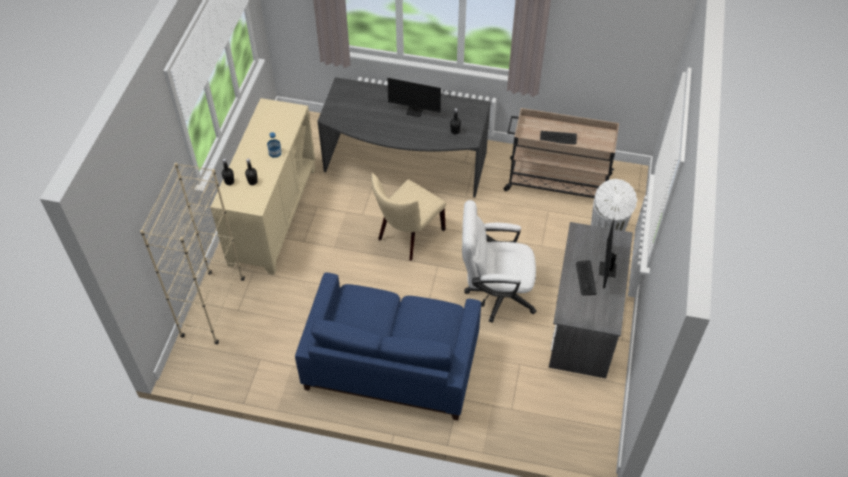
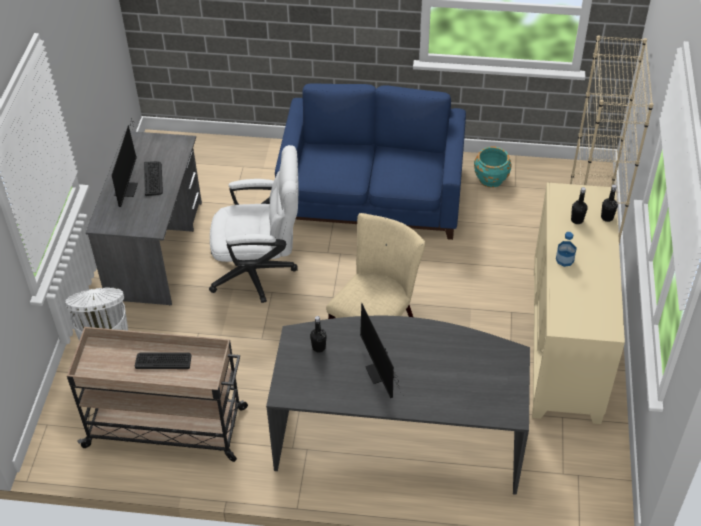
camera: 175 degrees right, 5 degrees down
(279, 370) = (491, 179): none -> turquoise planter
(417, 112) = (380, 375): monitor -> monitor turned 120 degrees counterclockwise

